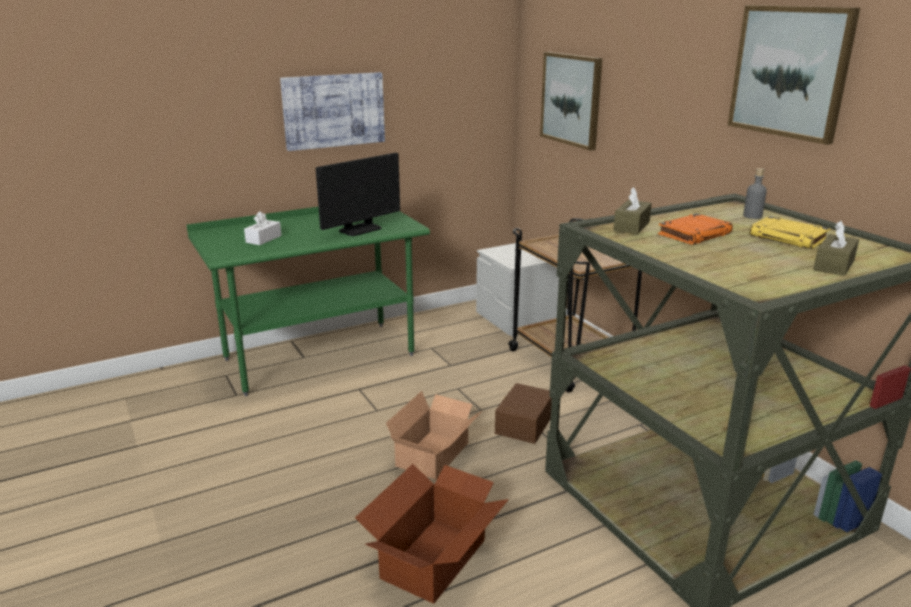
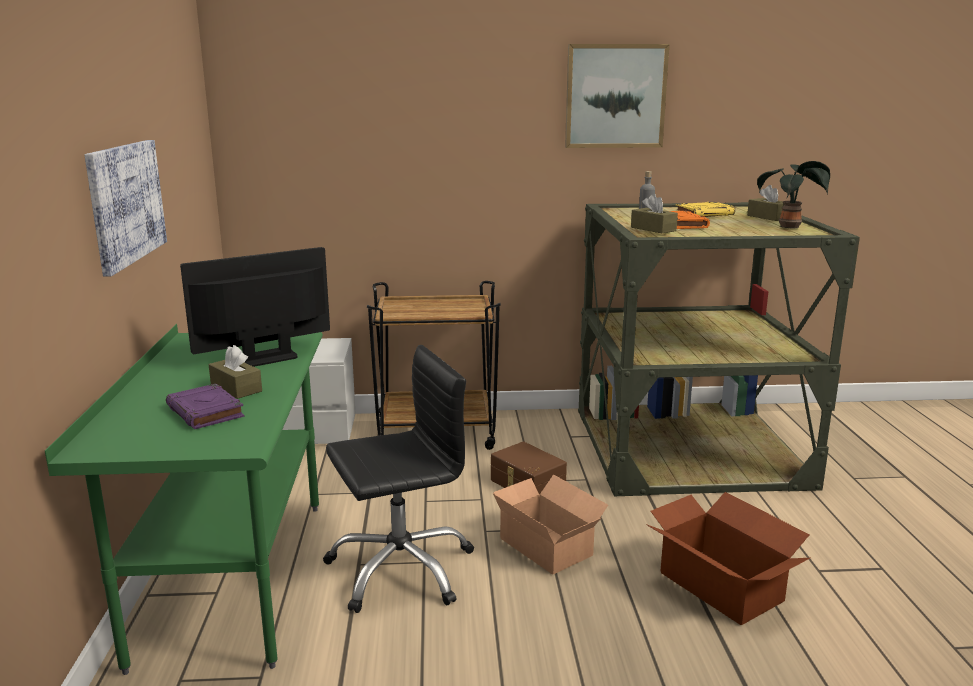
camera: 65 degrees left, 5 degrees down
(263, 239) = (206, 412): white tissue box -> purple book
(303, 236) = (236, 388): none -> brown tissue box
(360, 229) = (266, 358): monitor -> monitor turned 105 degrees counterclockwise
(363, 404) = (400, 569): none -> black office chair
(571, 99) = (330, 155): picture -> none
(779, 279) = (791, 227): none -> potted plant

